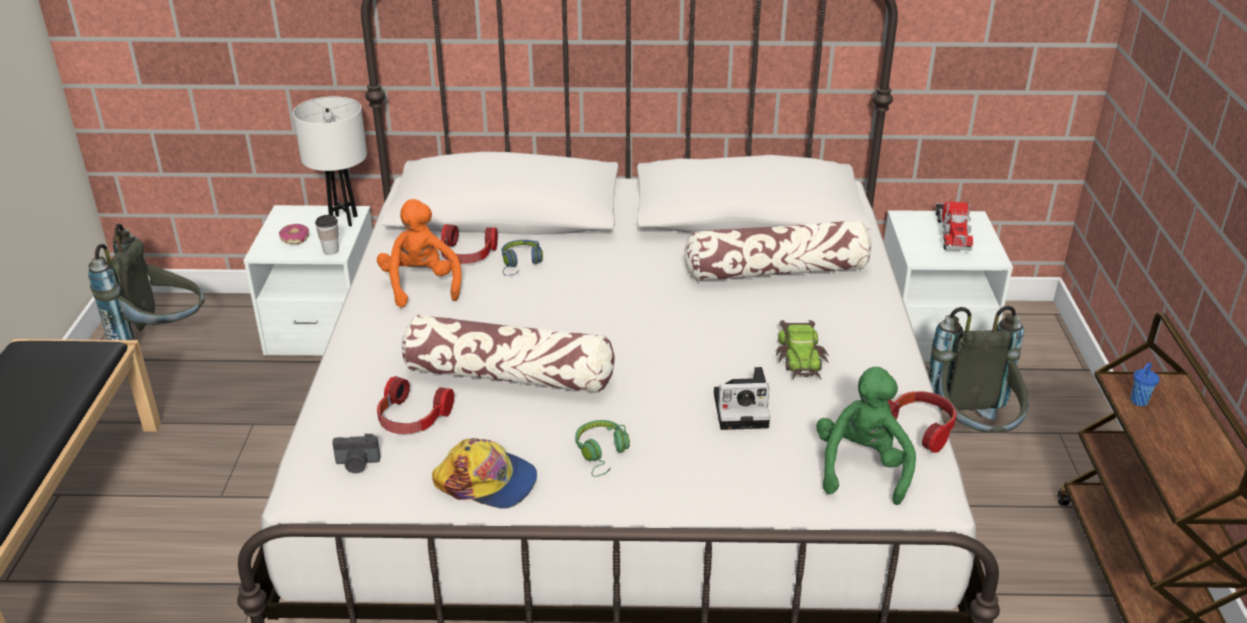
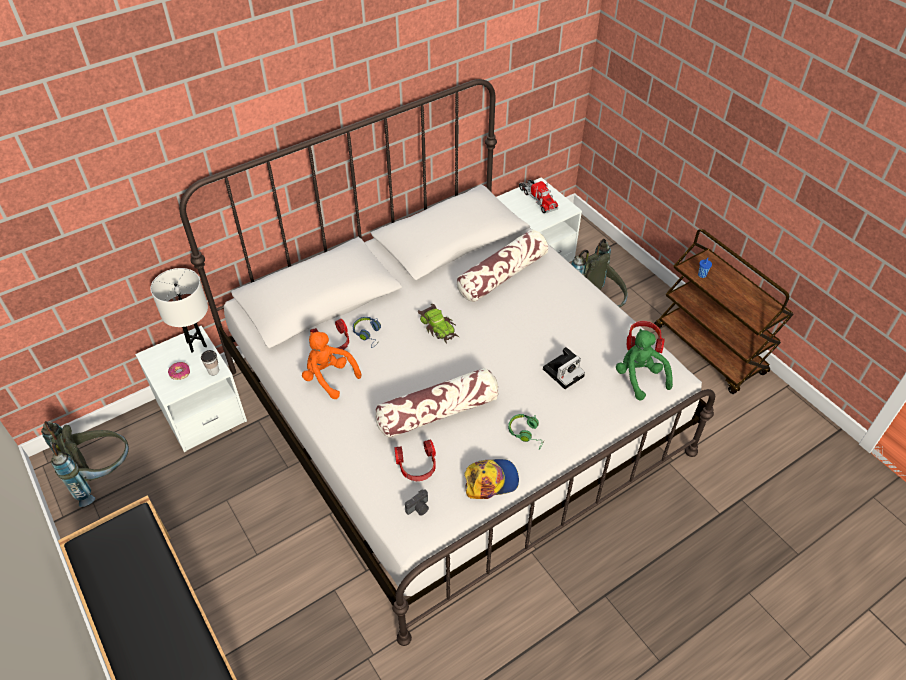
camera: 35 degrees left, 15 degrees up
(801, 357) = (561, 326): toy car -> toy car (439, 327)

